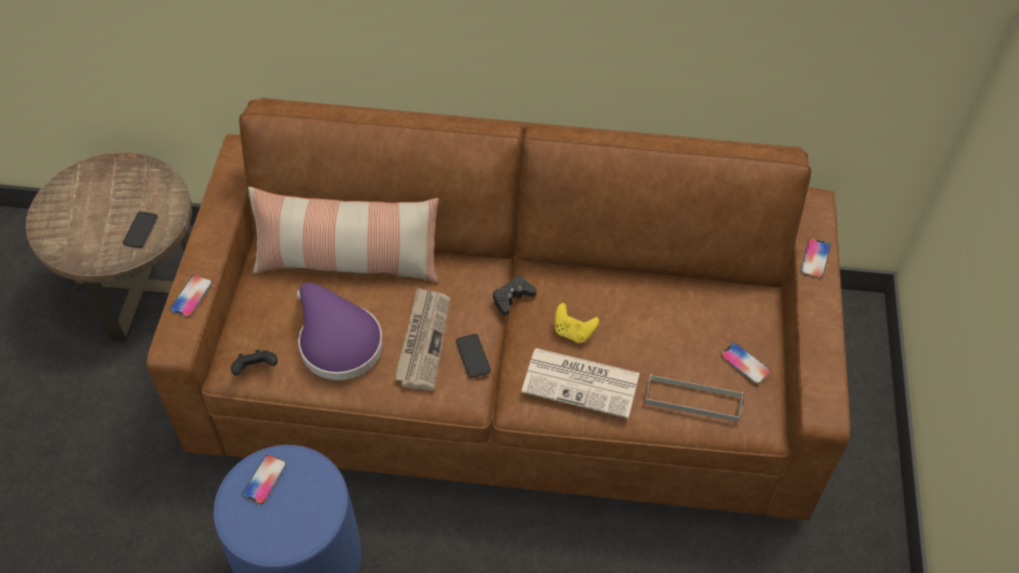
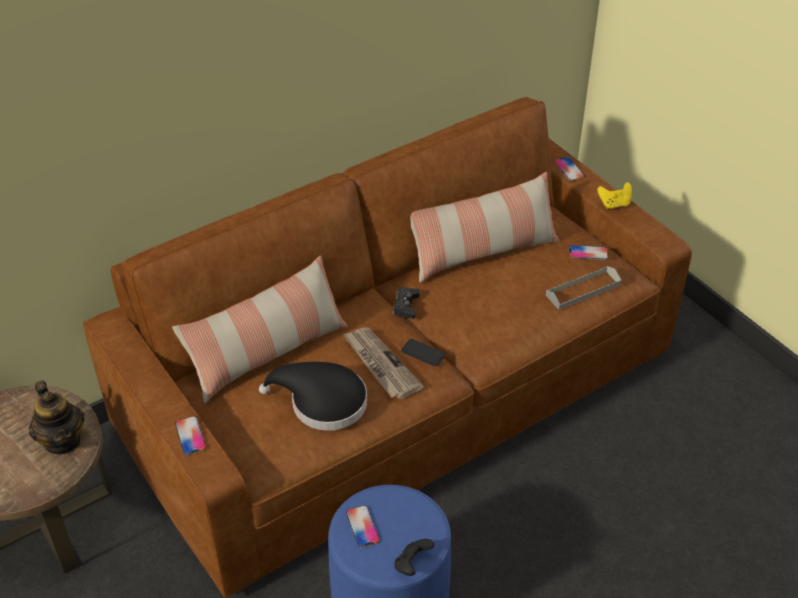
camera: 40 degrees left, 10 degrees down
(140, 230) = (62, 440): phone -> teapot
(256, 369) = (284, 457): black game controller -> black game controller (412, 565)
(337, 341) = (322, 403): purple hat -> black hat
(573, 332) = (470, 299): yellow game controller -> yellow game controller (614, 204)
(582, 383) = (509, 322): newspaper -> none
(643, 291) = (482, 252): none -> pillow

